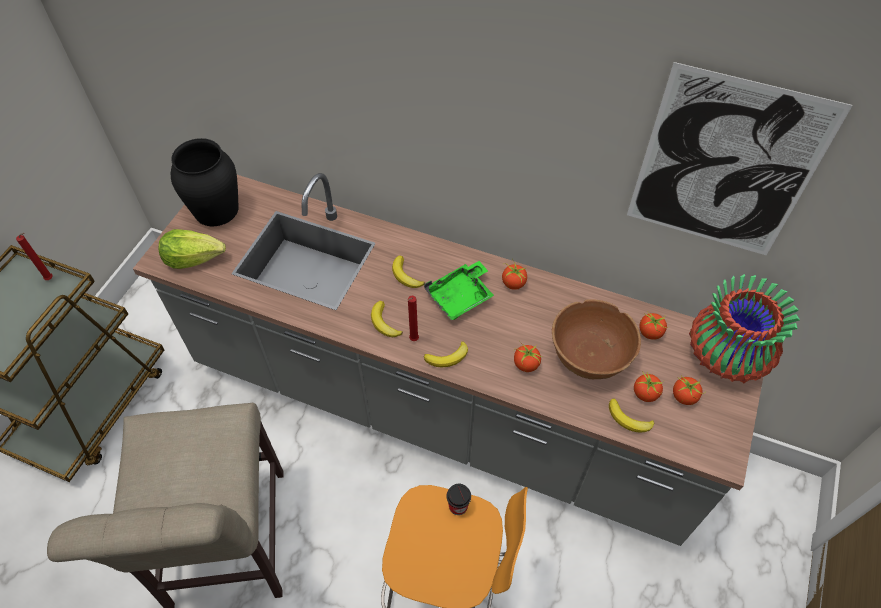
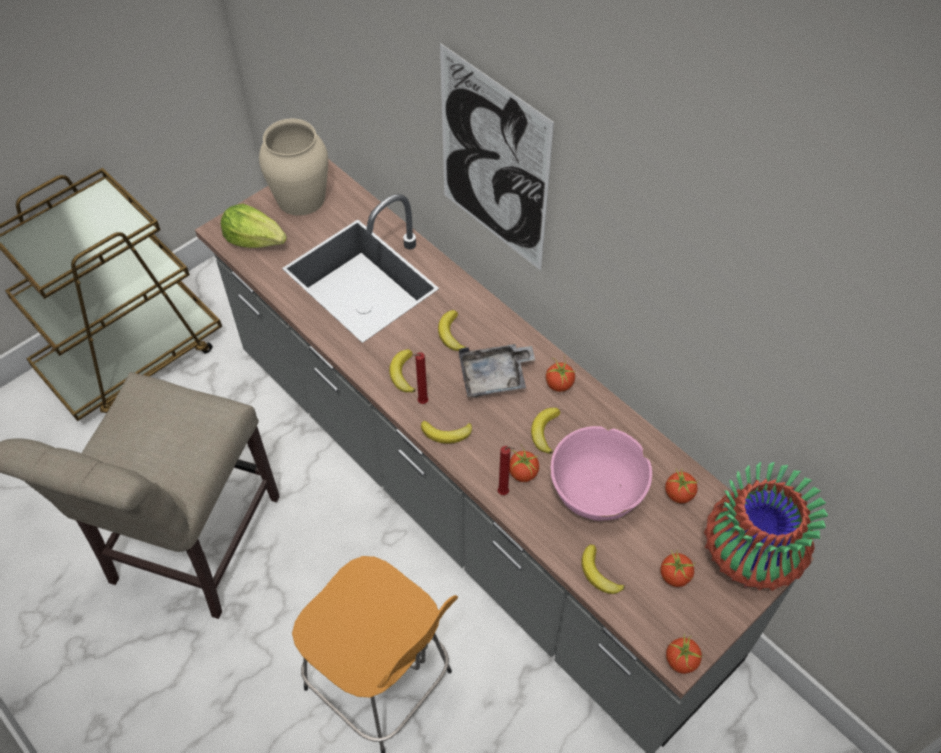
camera: 25 degrees right, 0 degrees up
(51, 279) = (123, 213): red candle -> red candle (504, 493)
(216, 210) = (301, 198): black vase -> beige vase
(458, 506) = (401, 593): cup -> none
(460, 297) = (495, 377): green tray -> grey tray
(523, 324) = (544, 431): none -> banana
(589, 355) = (596, 491): brown bowl -> pink bowl
(645, 394) = (633, 555): tomato -> tomato (681, 661)
(724, 167) = (772, 332): picture -> picture (493, 162)

